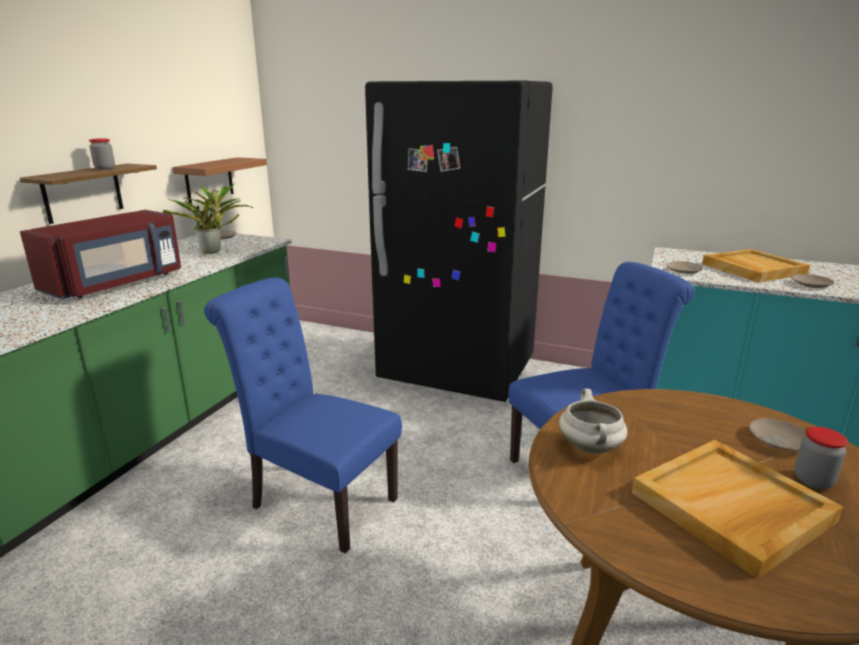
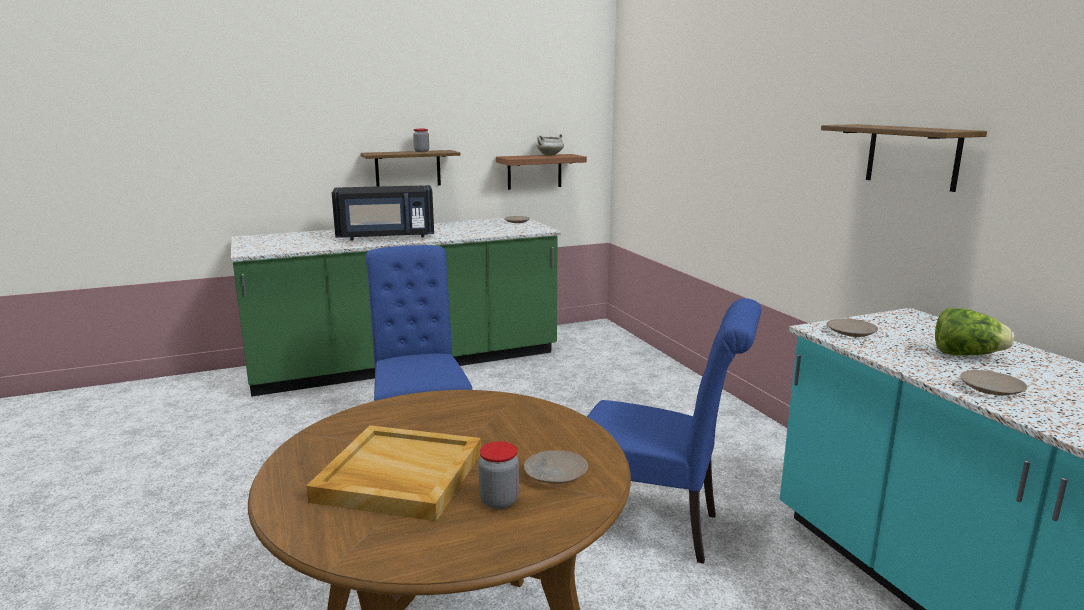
camera: 45 degrees right, 5 degrees down
(116, 283) = (386, 236): red microwave -> black microwave
(214, 252) = (485, 230): potted plant -> none
(457, 372) = (680, 409): black fridge -> none
(591, 448) = (417, 413): white cooking pot -> white cooking pot (550, 155)
(645, 138) = (912, 156): none -> shelf
(752, 269) = (966, 355): beige tray -> lettuce

